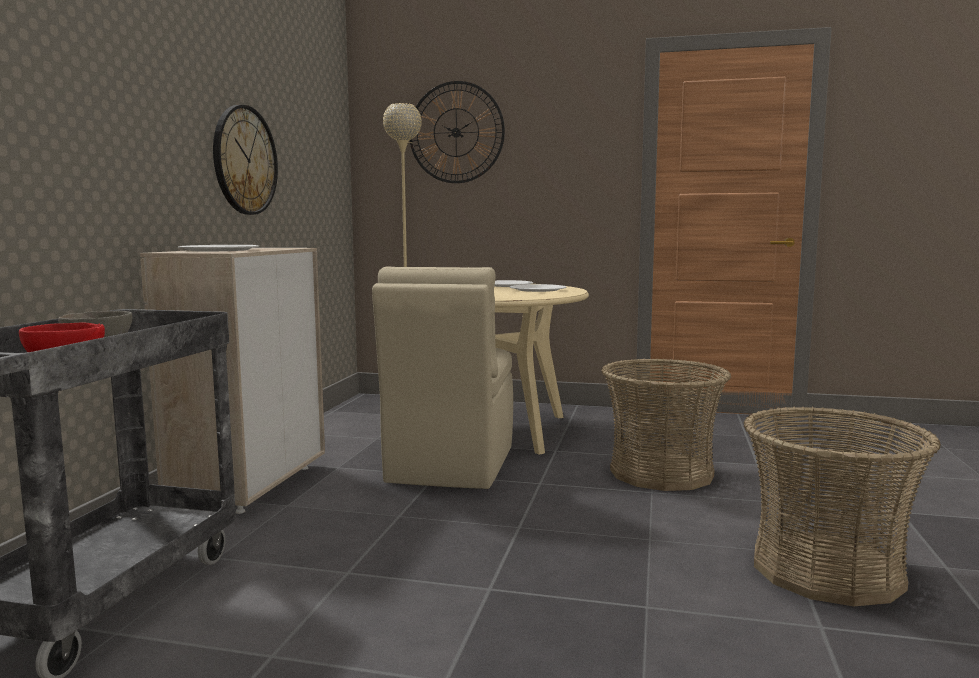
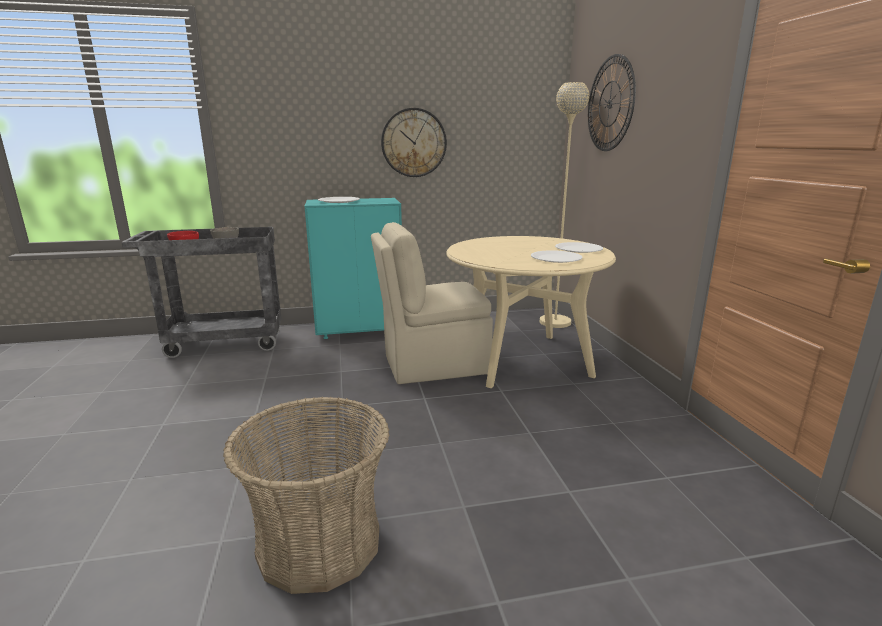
camera: 65 degrees right, 10 degrees up
(250, 485) = (360, 330): beige cabinet -> turquoise cabinet
(661, 472) = (491, 441): basket -> none

